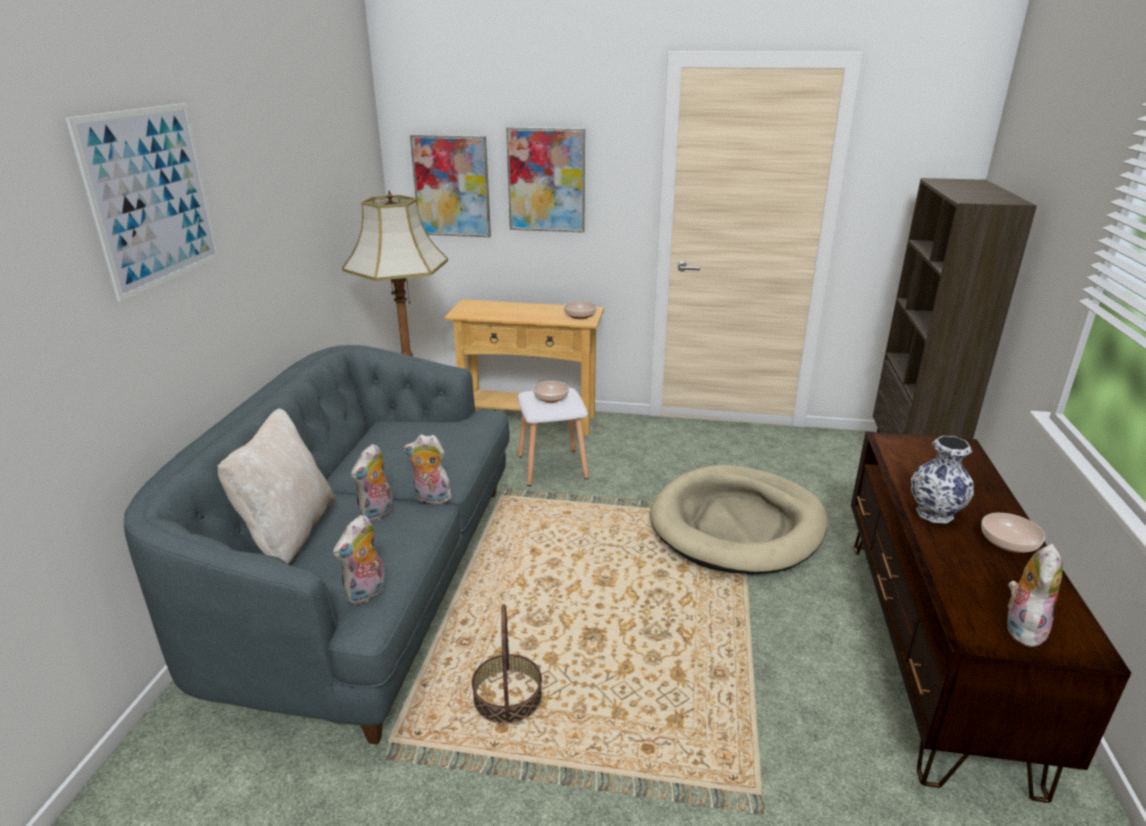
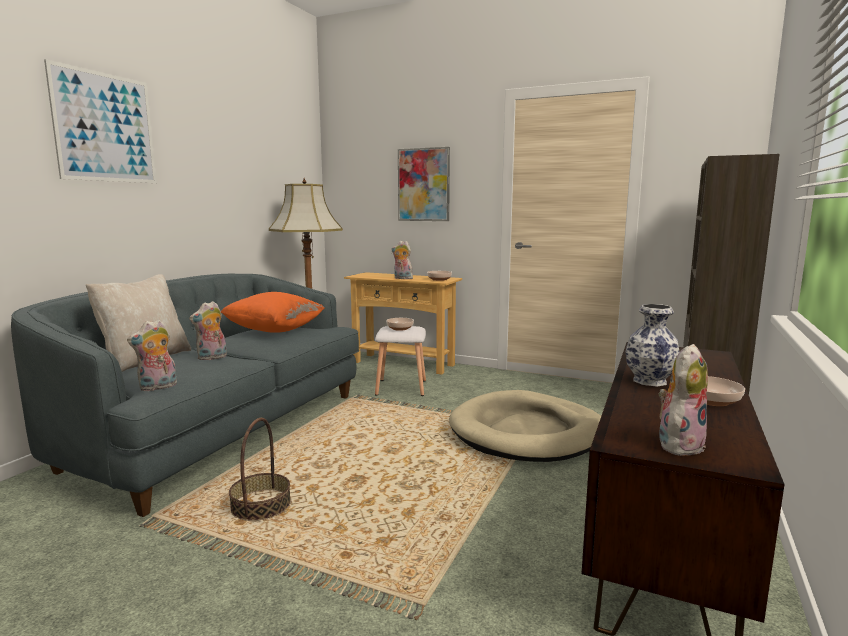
camera: 15 degrees right, 15 degrees down
(412, 440) = (274, 331): none -> orange pillow
(431, 499) = (258, 357): plush toy -> plush toy (402, 278)
(451, 186) = (363, 192): picture -> none

